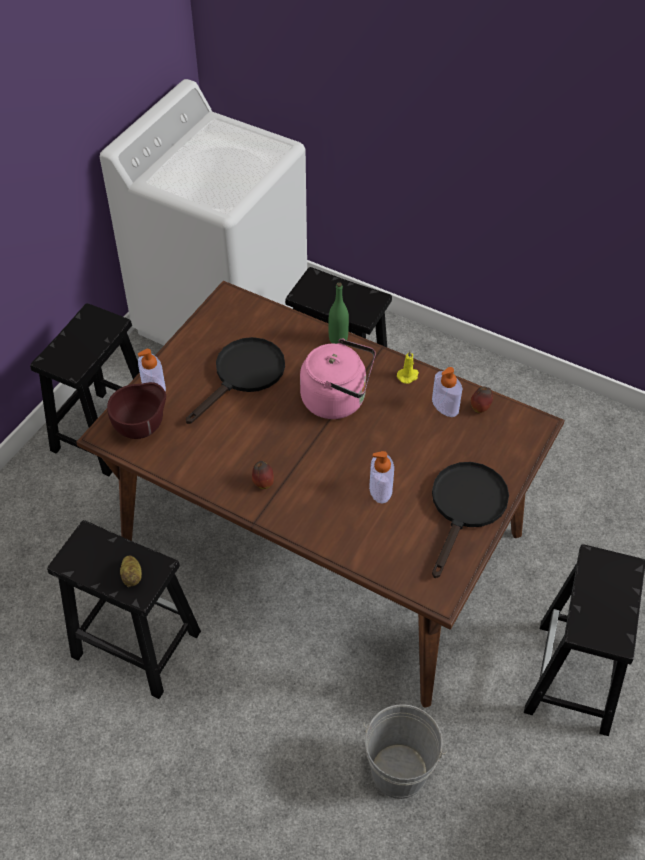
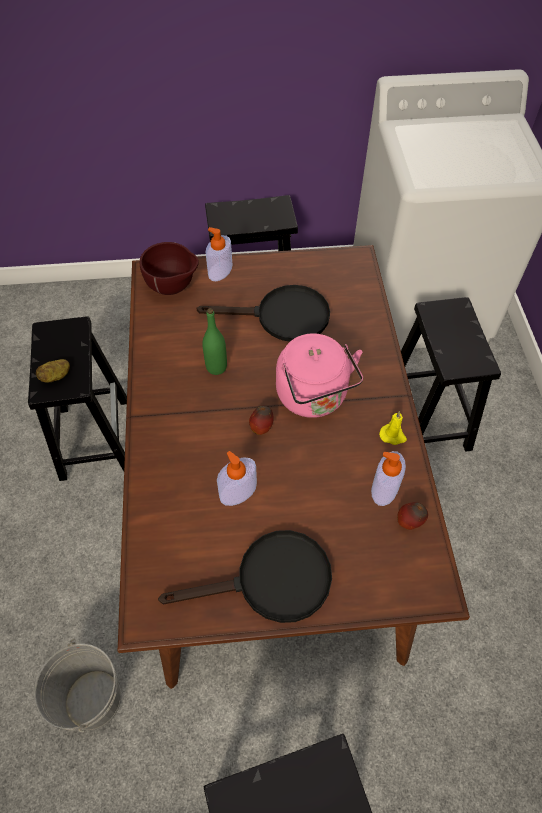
camera: 55 degrees right, 5 degrees up
(263, 483) = (177, 398): apple -> apple (261, 428)
(338, 339) = (385, 357): green bottle -> green bottle (216, 367)

